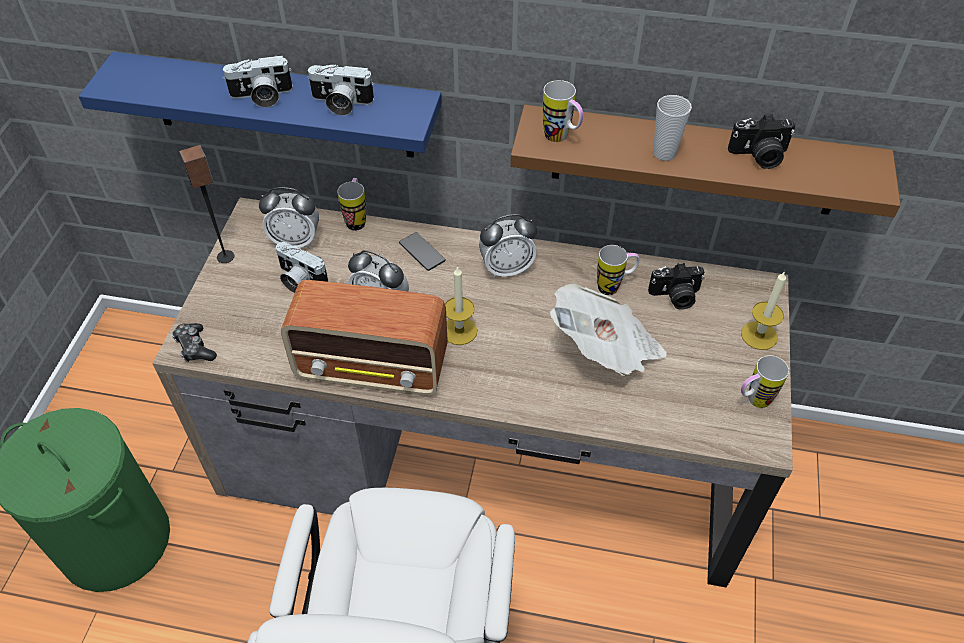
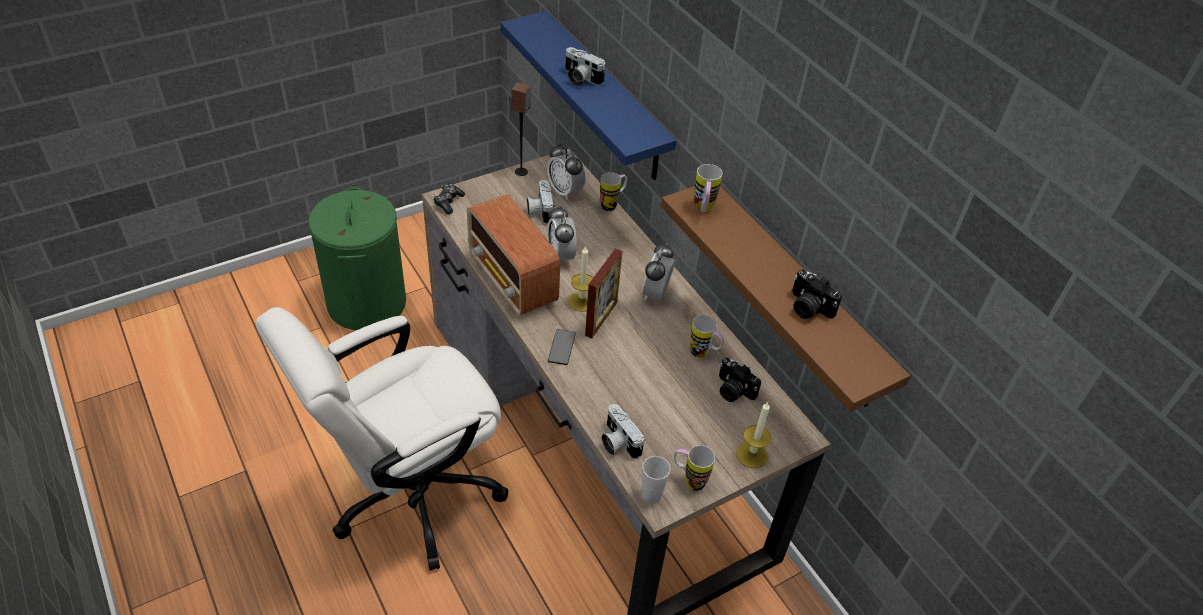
camera: 45 degrees right, 5 degrees down
(341, 103) = (613, 109): camera -> camera (617, 442)
(422, 252) = (622, 248): phone -> phone (561, 347)
(497, 331) = (601, 318): none -> picture frame
(507, 268) = (655, 293): alarm clock -> alarm clock turned 75 degrees clockwise
(606, 349) = (646, 379): newspaper -> none
(664, 153) = (750, 261): cup -> cup (651, 496)

